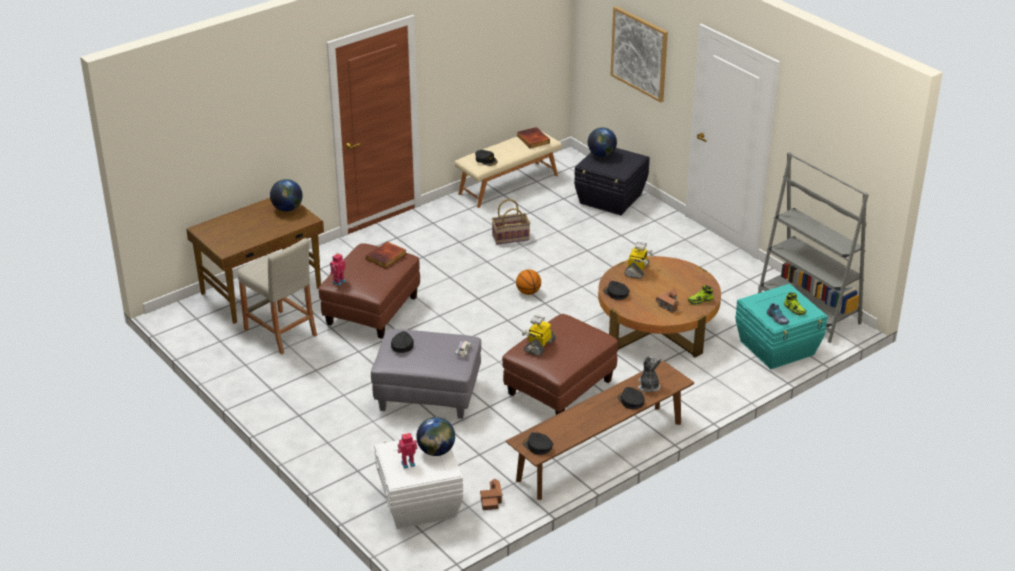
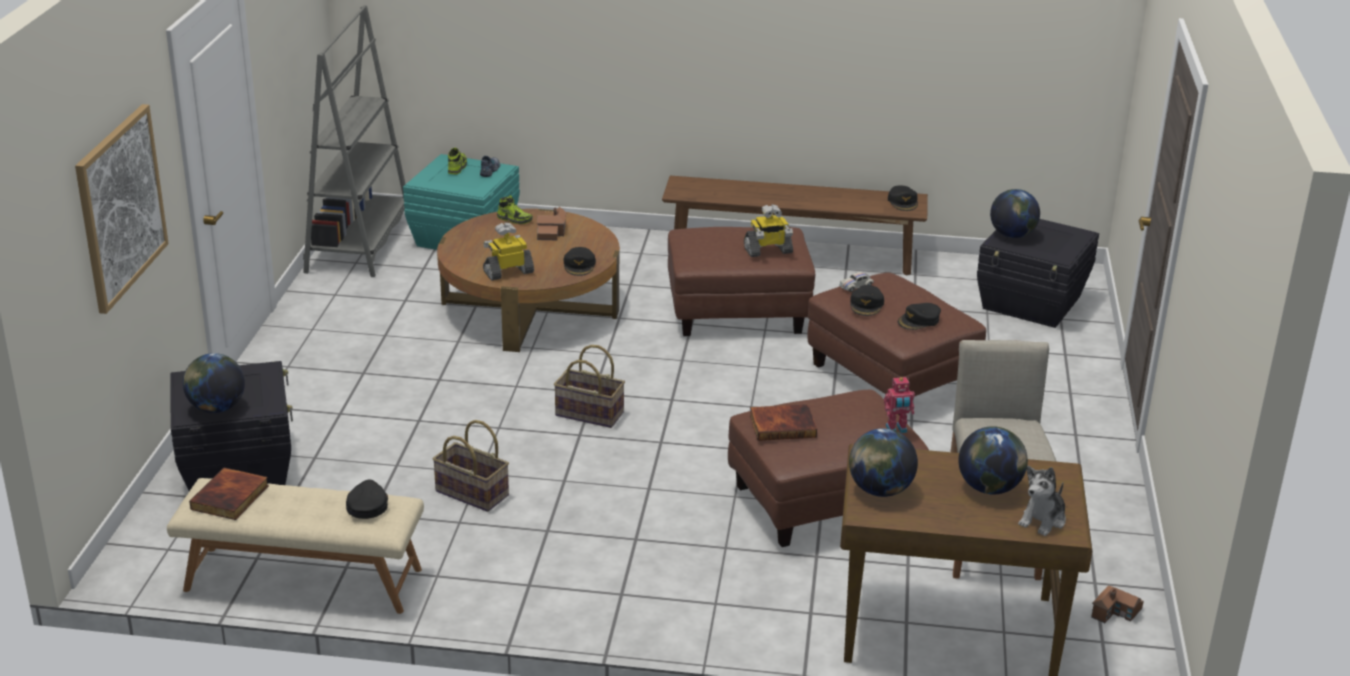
camera: 135 degrees left, 5 degrees down
(247, 230) = (989, 488): none -> globe
(408, 463) = (1054, 240): toy robot -> none
(418, 503) = (1032, 303): white storage box -> black storage box
(427, 394) = (891, 378): grey ottoman -> brown ottoman
(491, 500) = (955, 274): toy house -> toy house (1116, 612)
(528, 292) = (588, 414): basketball -> basket
(631, 401) = (755, 189): black cap -> black cap (866, 305)
(648, 386) = (717, 190): plush toy -> plush toy (1043, 520)

